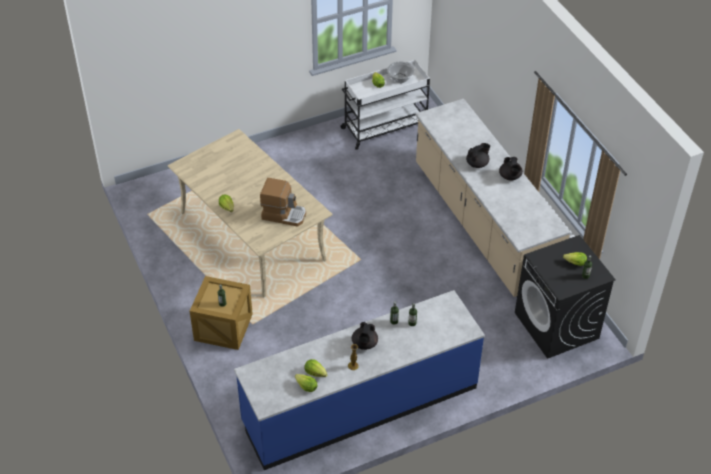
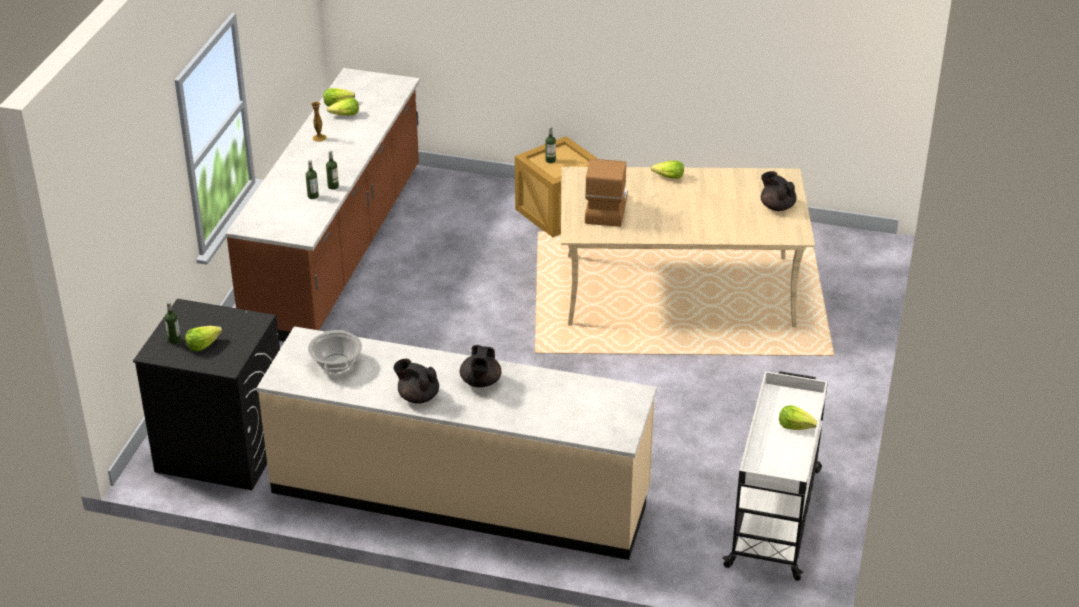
camera: 130 degrees right, 10 degrees down
(284, 214) = (605, 208): coffee machine -> coffee machine turned 135 degrees clockwise
(360, 405) = (337, 249): blue counter -> brown counter
(364, 344) = (334, 156): black teapot -> black teapot (777, 206)
(400, 78) = (785, 457): cooking pot -> cooking pot (336, 364)

